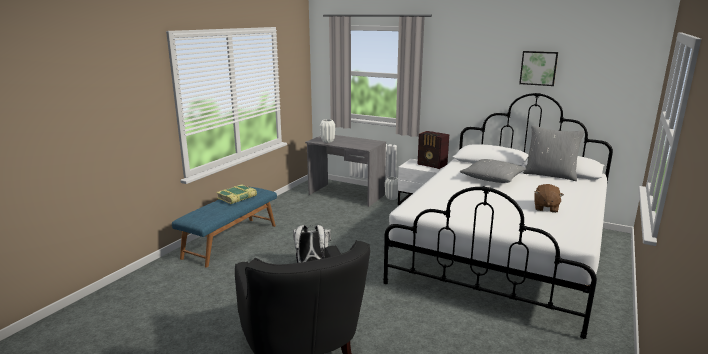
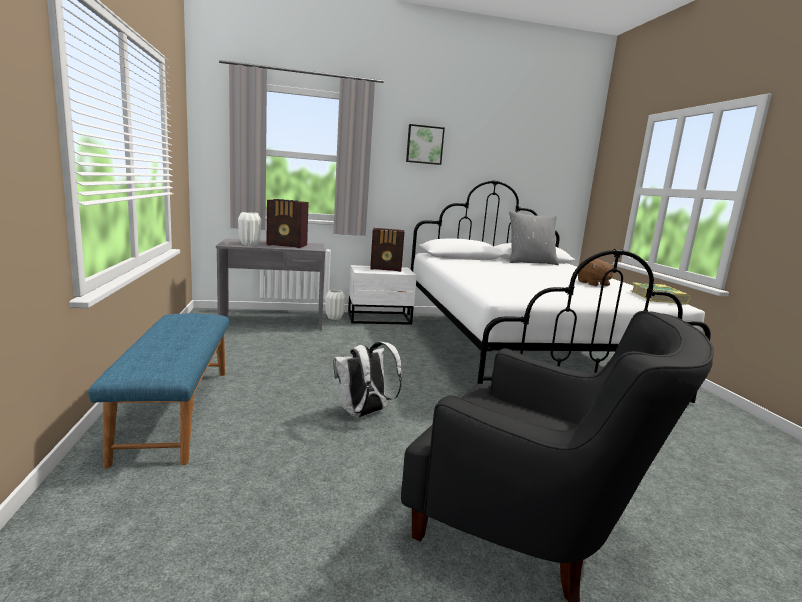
camera: 40 degrees left, 5 degrees down
(237, 197) = (179, 329): book -> book (658, 298)
(352, 143) = (287, 245): none -> radio
(492, 178) = (498, 267): grey pillow -> none
(538, 68) = (494, 154): picture -> picture (424, 145)

